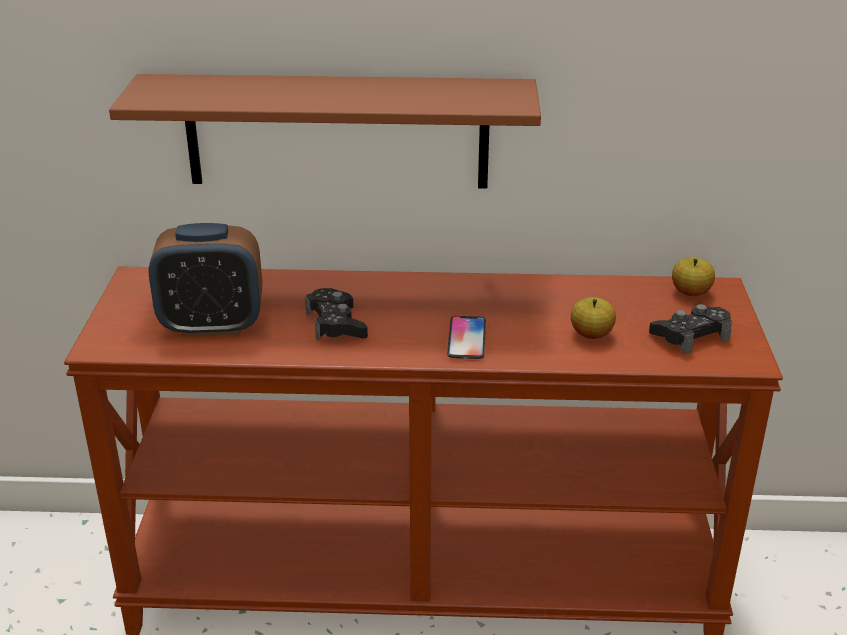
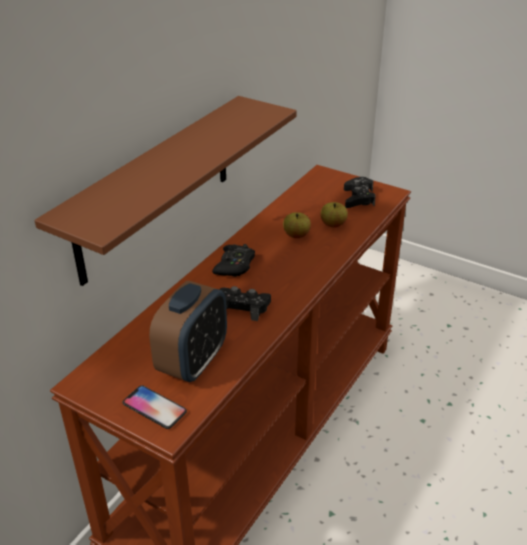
camera: 60 degrees left, 5 degrees up
(414, 294) = (235, 266): none -> black game controller
(467, 339) = (302, 265): phone -> phone (154, 408)
(690, 292) = (319, 182): apple -> apple (296, 235)

